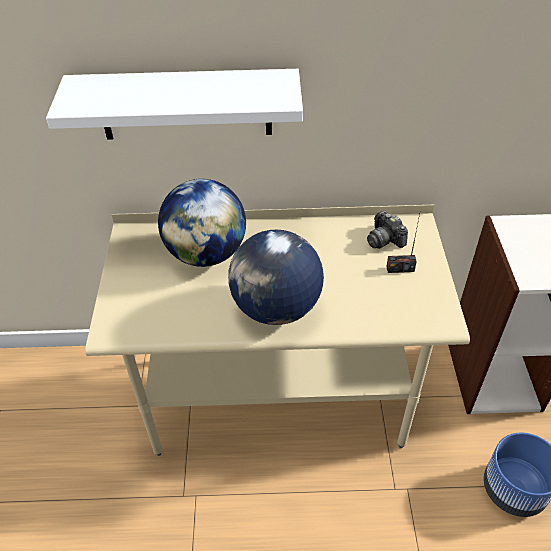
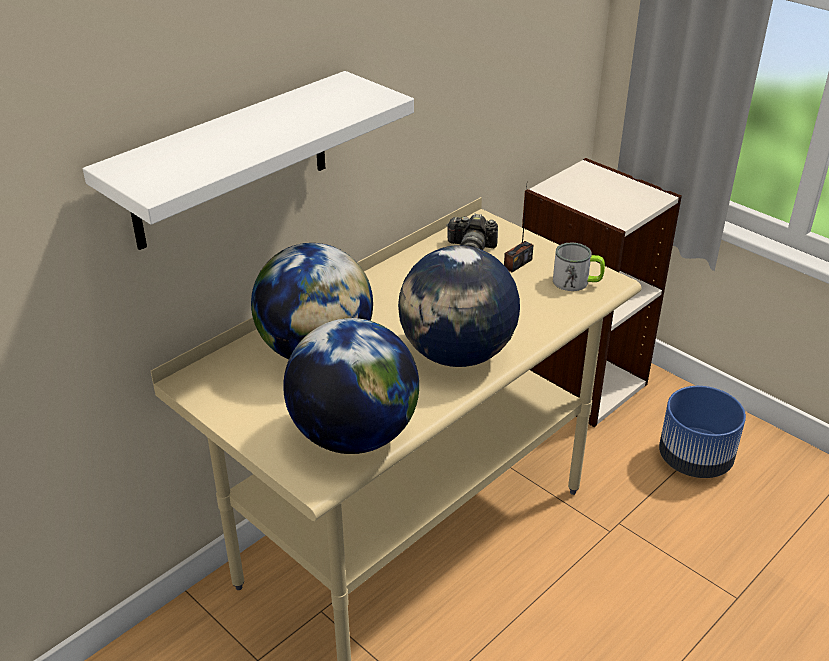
camera: 45 degrees left, 10 degrees down
(157, 320) = (354, 435): none -> globe
(422, 308) = (577, 282): none -> mug

